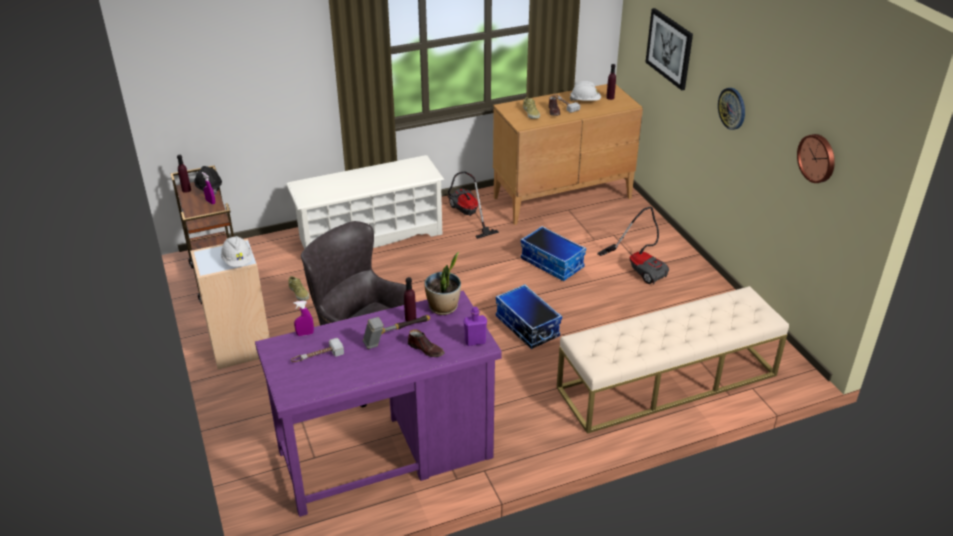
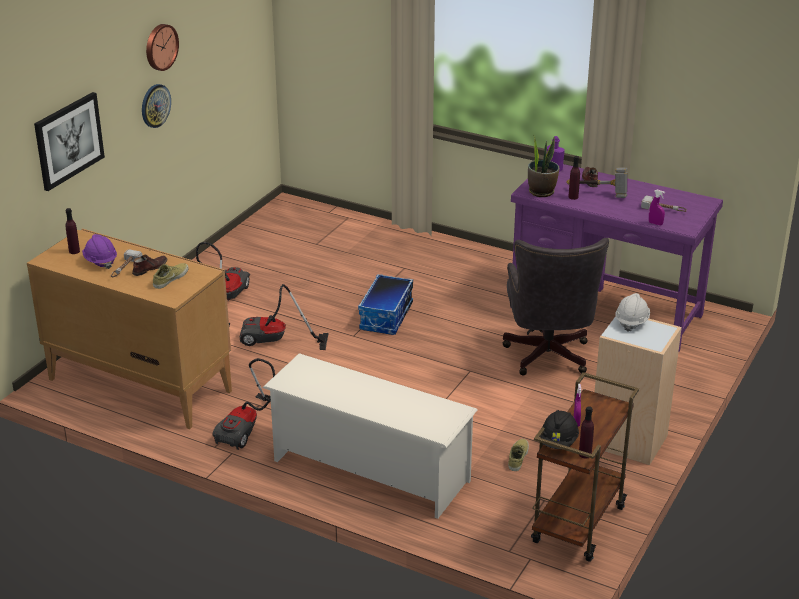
camera: 130 degrees left, 5 degrees down
(552, 263) = (275, 342): storage box -> vacuum cleaner
(585, 101) = (100, 261): white hard hat -> purple hard hat
(667, 382) = (367, 241): beige bench -> none
(817, 158) = (231, 49): wall clock -> wall clock (160, 47)

